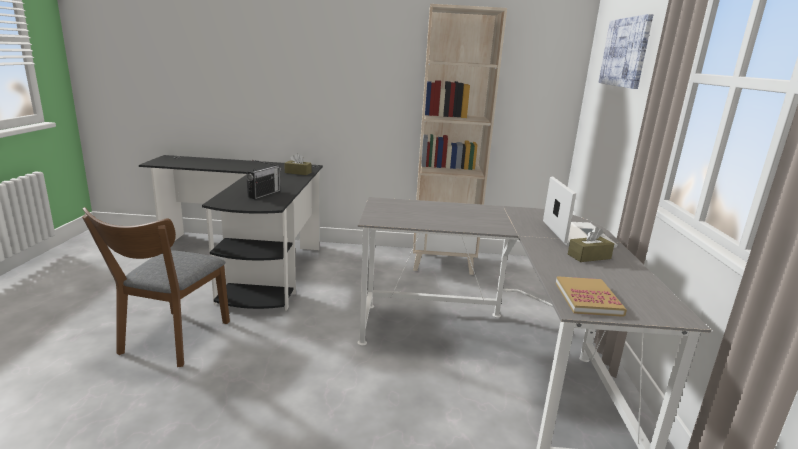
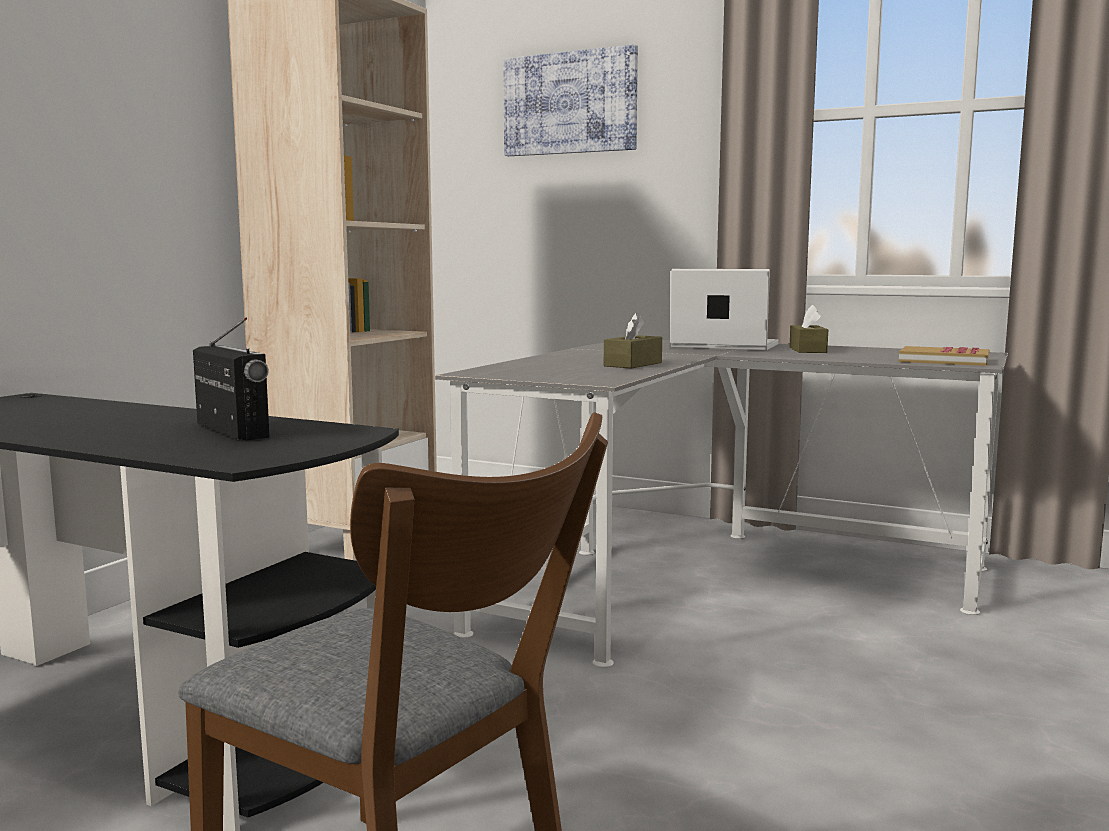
camera: 65 degrees left, 10 degrees down
(298, 172) = (65, 406): brown tissue box -> brown tissue box (633, 364)

